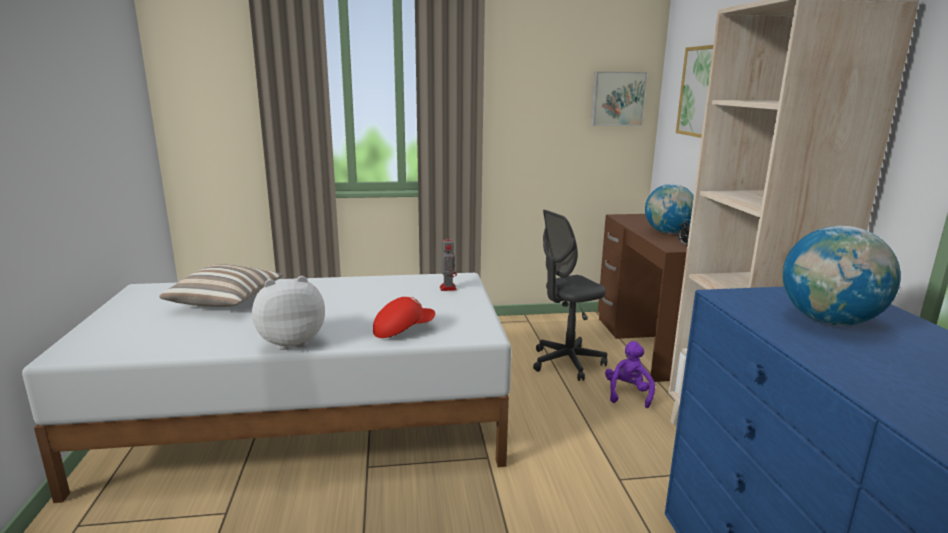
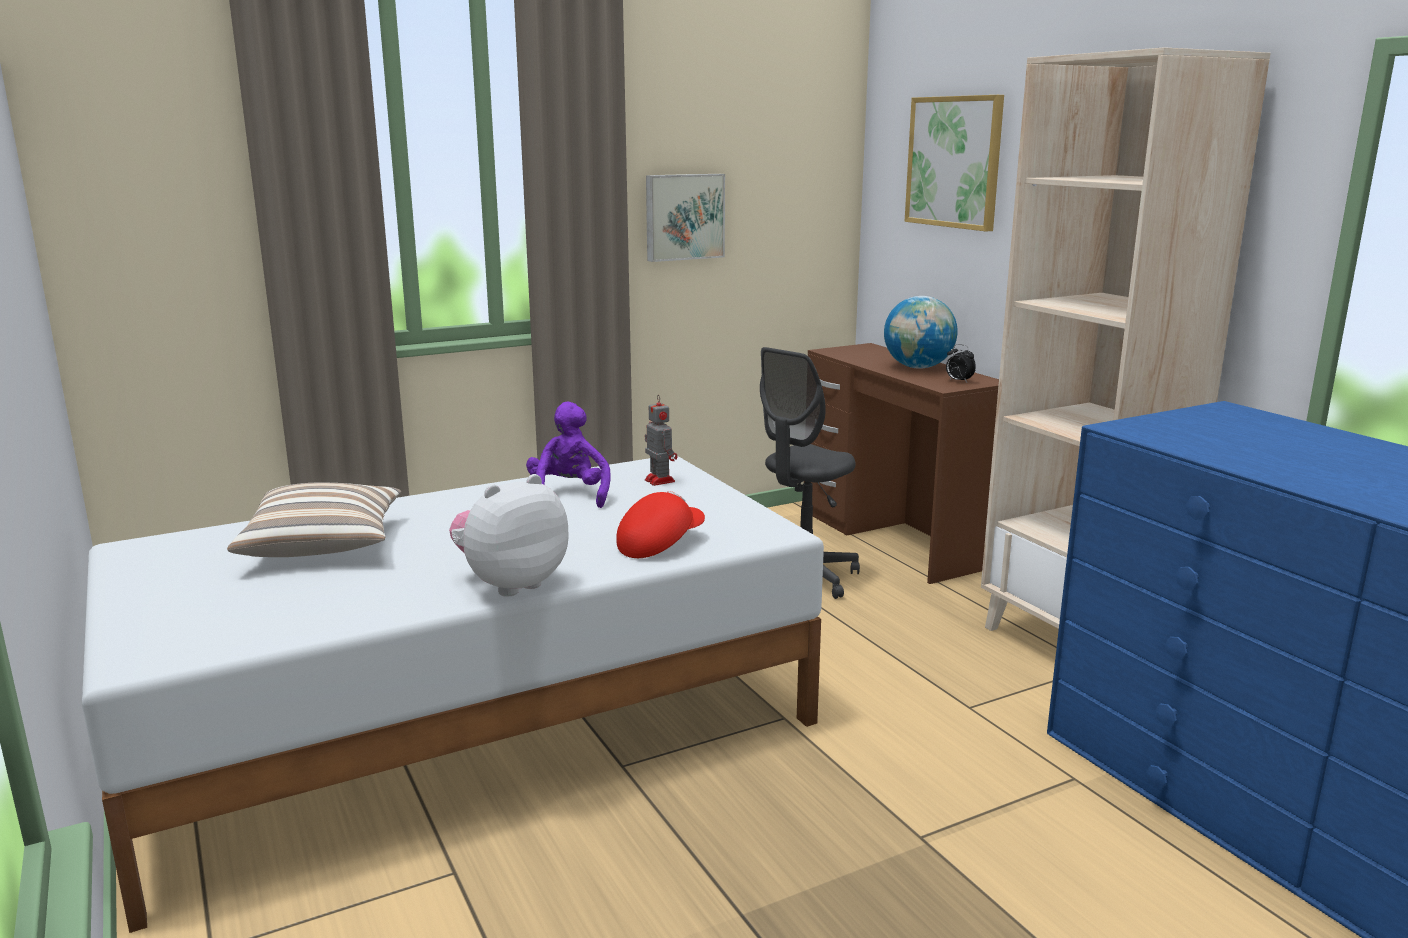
camera: 20 degrees left, 0 degrees up
(617, 98) = (808, 173): picture -> picture (683, 216)
(628, 394) = (911, 604): purple plush toy -> purple plush toy (569, 495)
(828, 321) = (1250, 440): globe -> none

